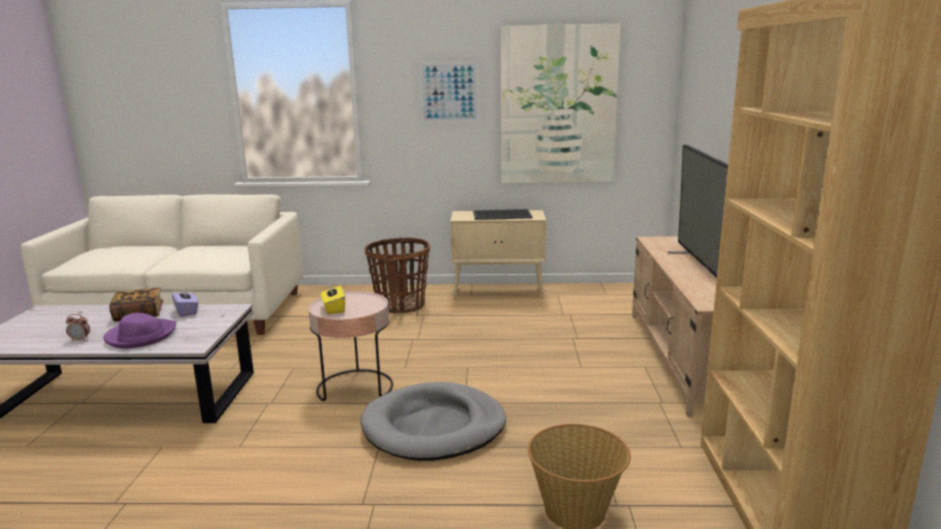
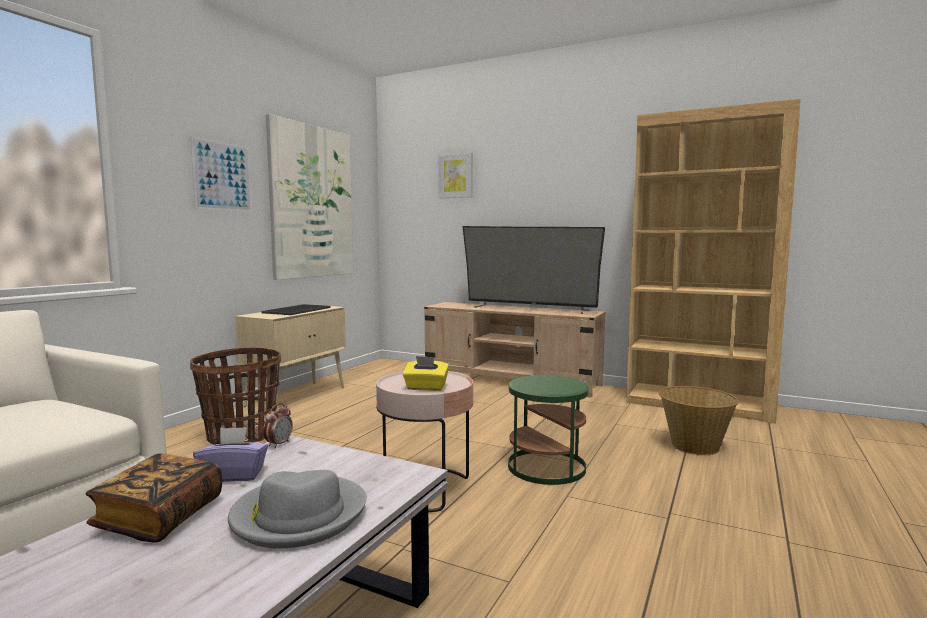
camera: 65 degrees left, 10 degrees down
(80, 339) = (209, 586): alarm clock -> alarm clock (279, 444)
(141, 336) = (298, 515): purple hat -> grey hat
(434, 427) = (546, 467): grey dog bed -> green side table
(713, 71) = (456, 176): none -> picture

